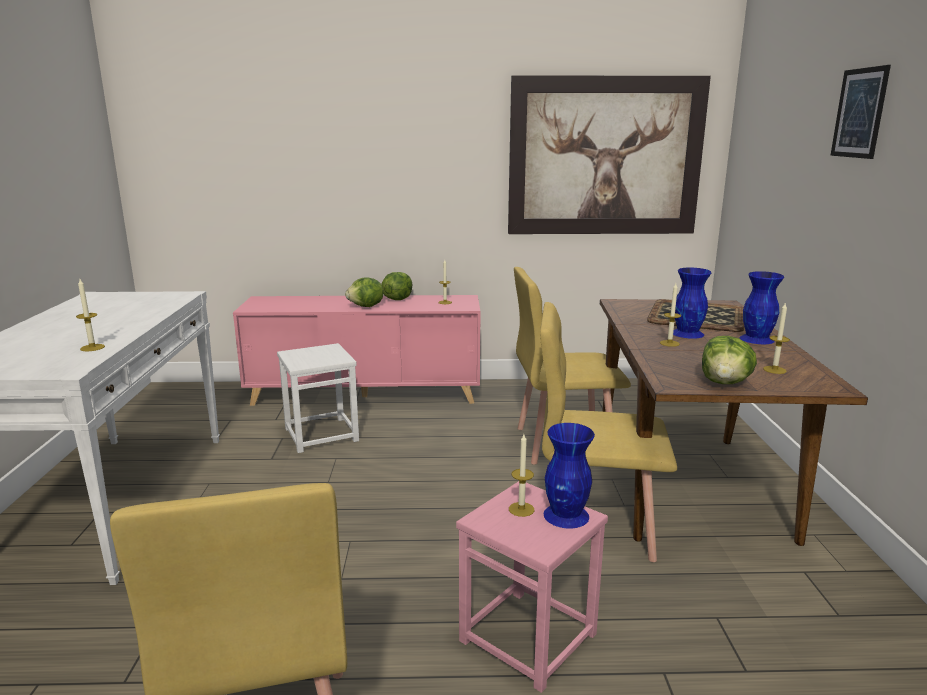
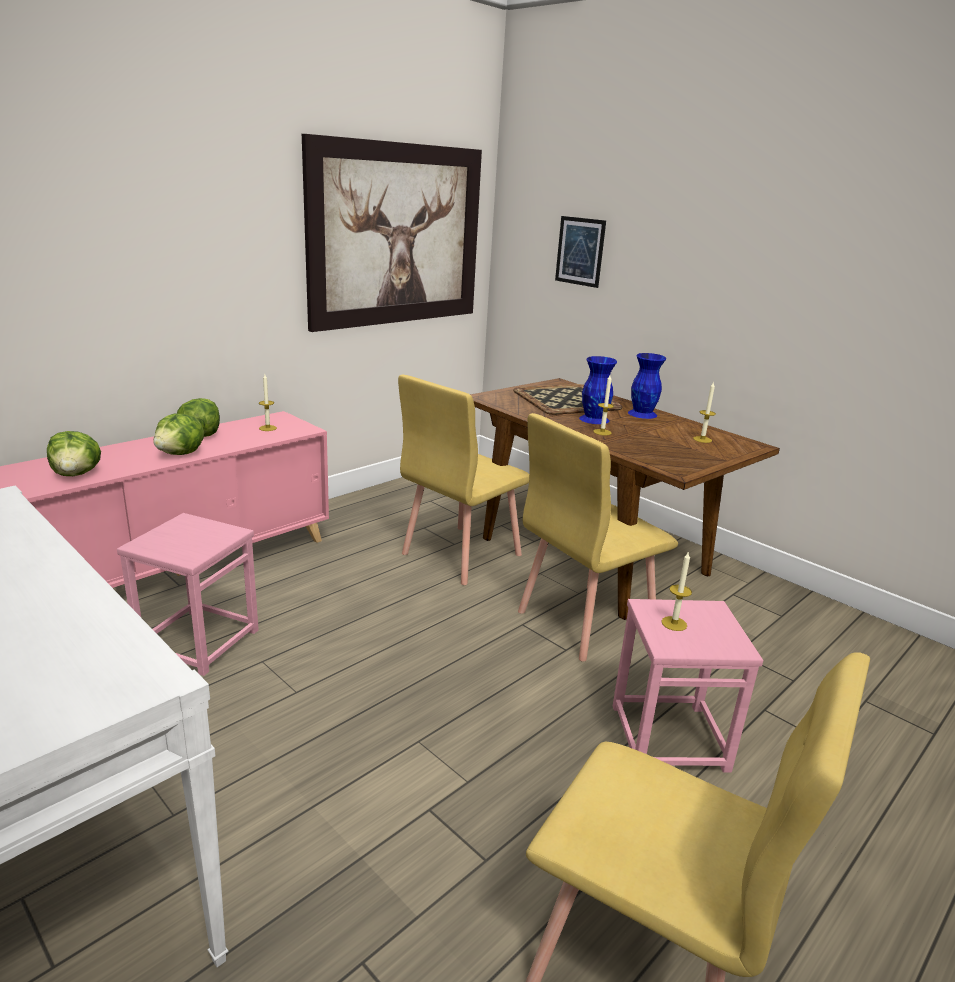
camera: 45 degrees left, 5 degrees up
(92, 347) = (83, 631): candle -> none
(321, 434) = (198, 641): white stool -> pink stool
(566, 516) = (706, 614): blue vase -> none
(725, 383) = (701, 460): lettuce -> lettuce (77, 474)
(859, 113) = (691, 209): picture -> picture (580, 251)

